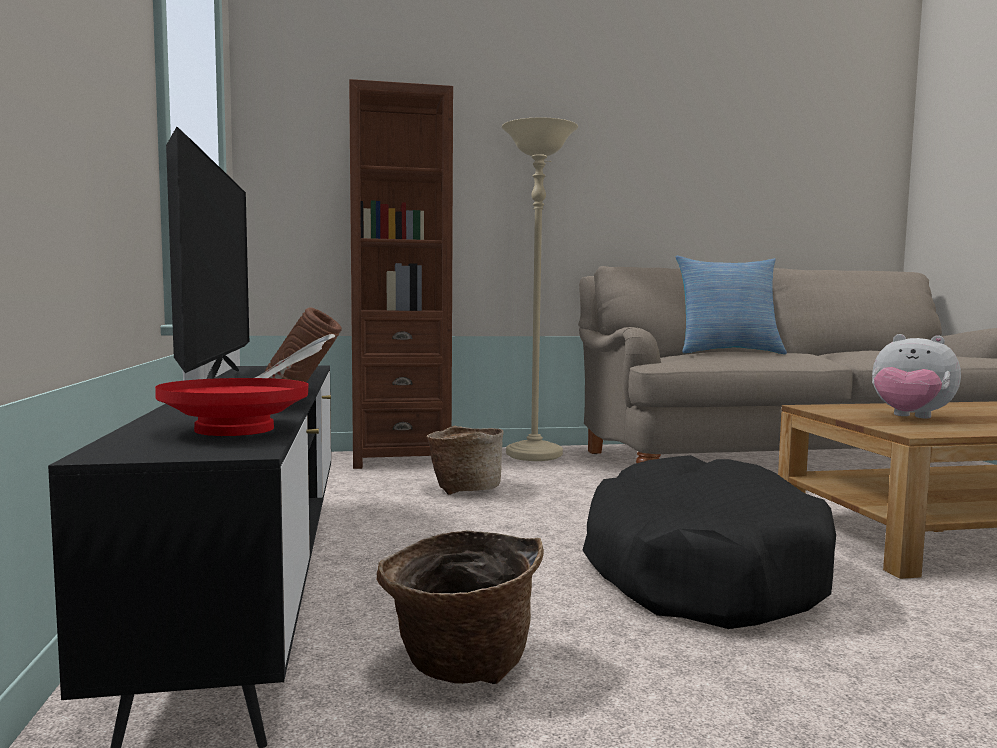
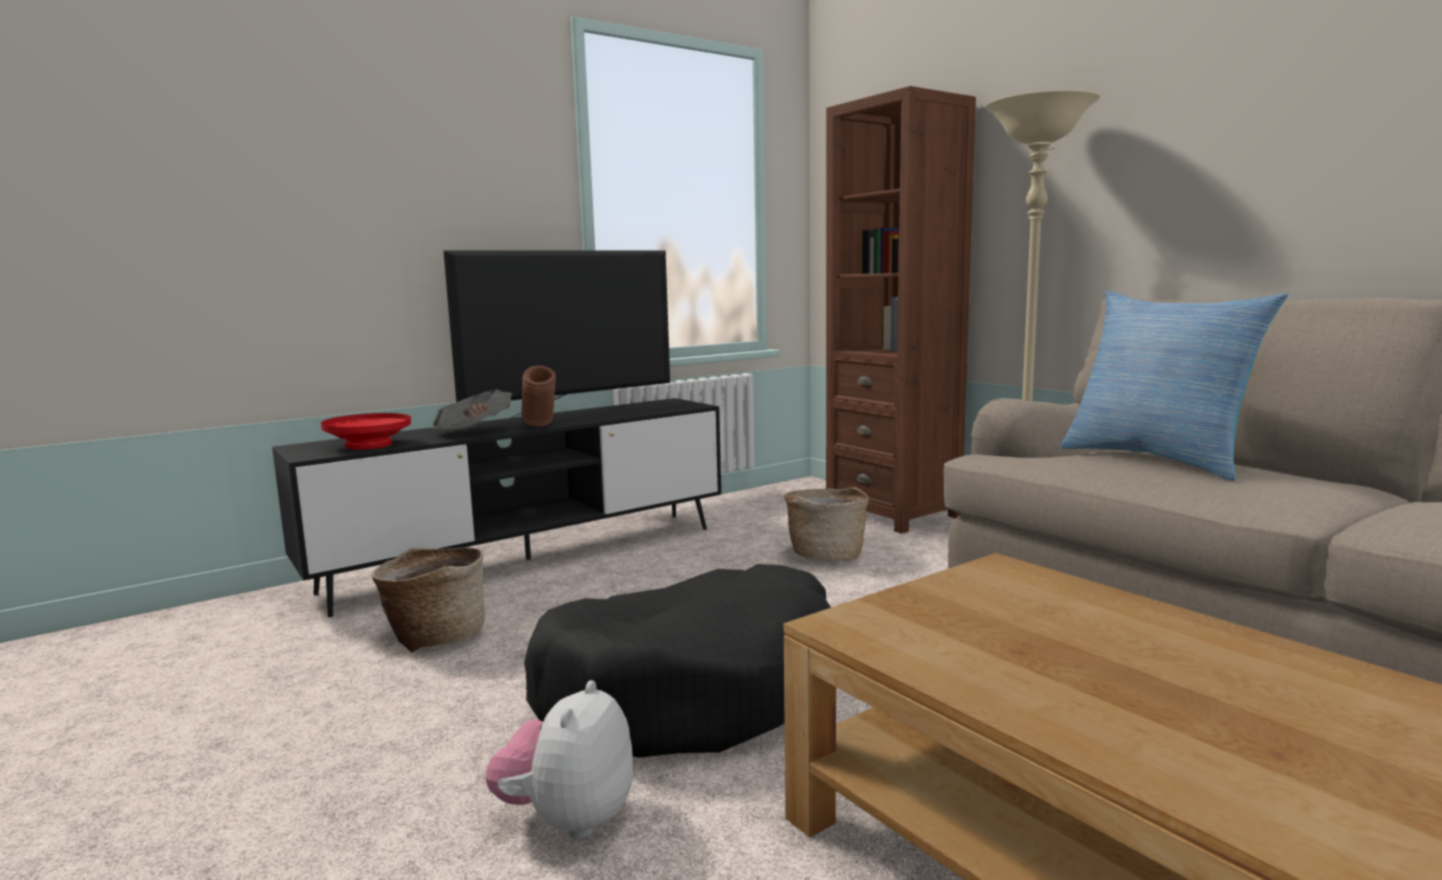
camera: 65 degrees right, 5 degrees up
(910, 417) = (1003, 624): plush toy -> plush toy (568, 819)

